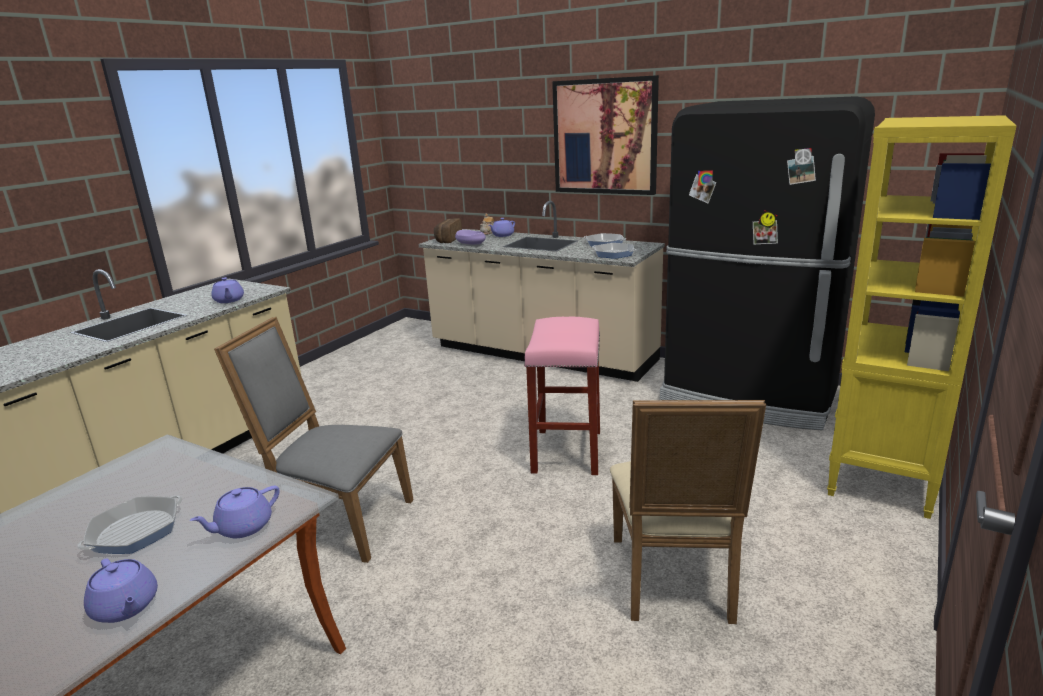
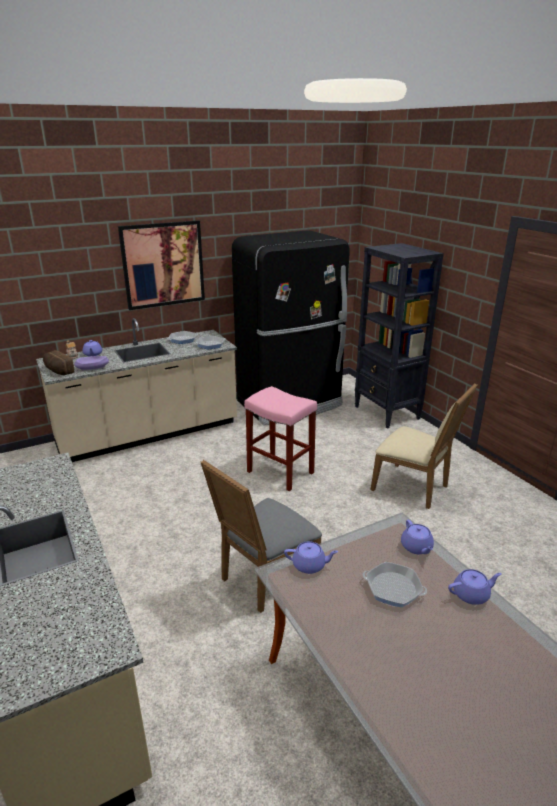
camera: 60 degrees left, 5 degrees up
(135, 531) = (393, 588): frying pan -> frying pan turned 45 degrees counterclockwise
(229, 300) = (55, 484): purple teapot -> purple teapot (310, 565)
(881, 478) = (387, 413): yellow bookcase -> black bookcase

